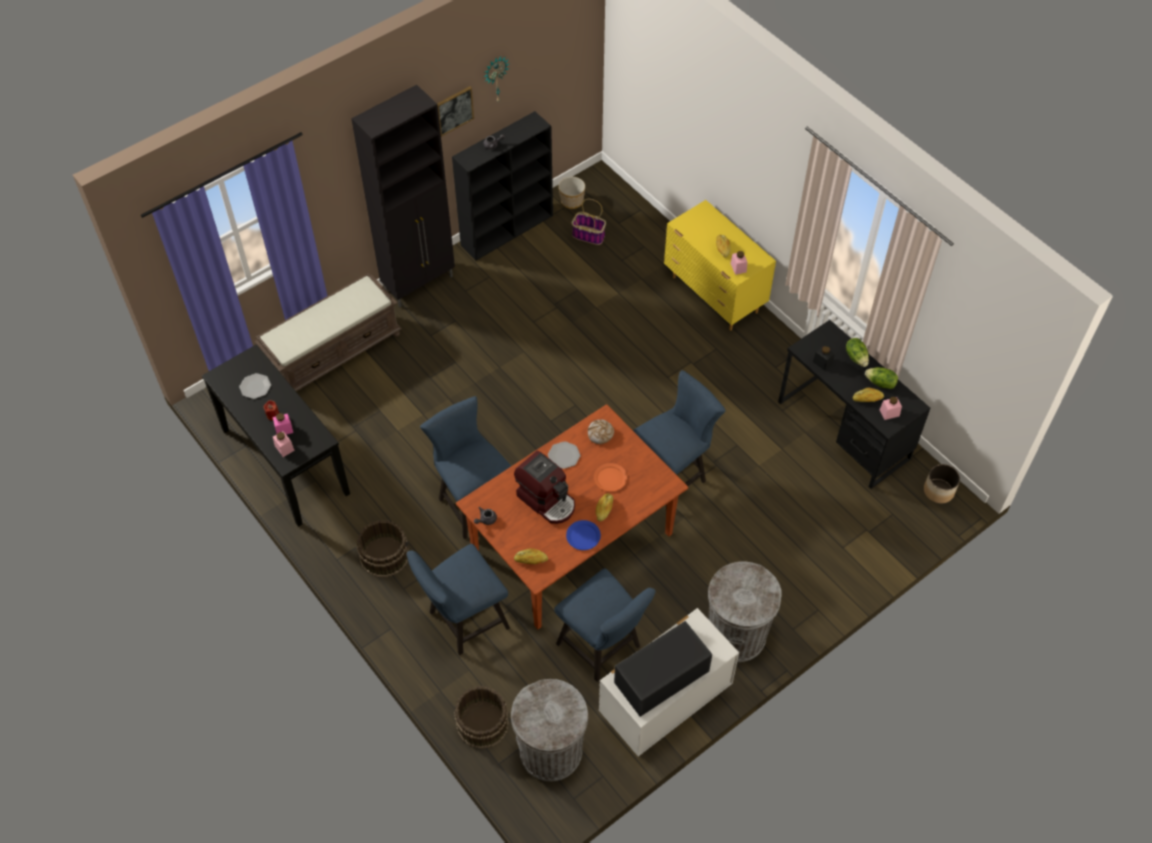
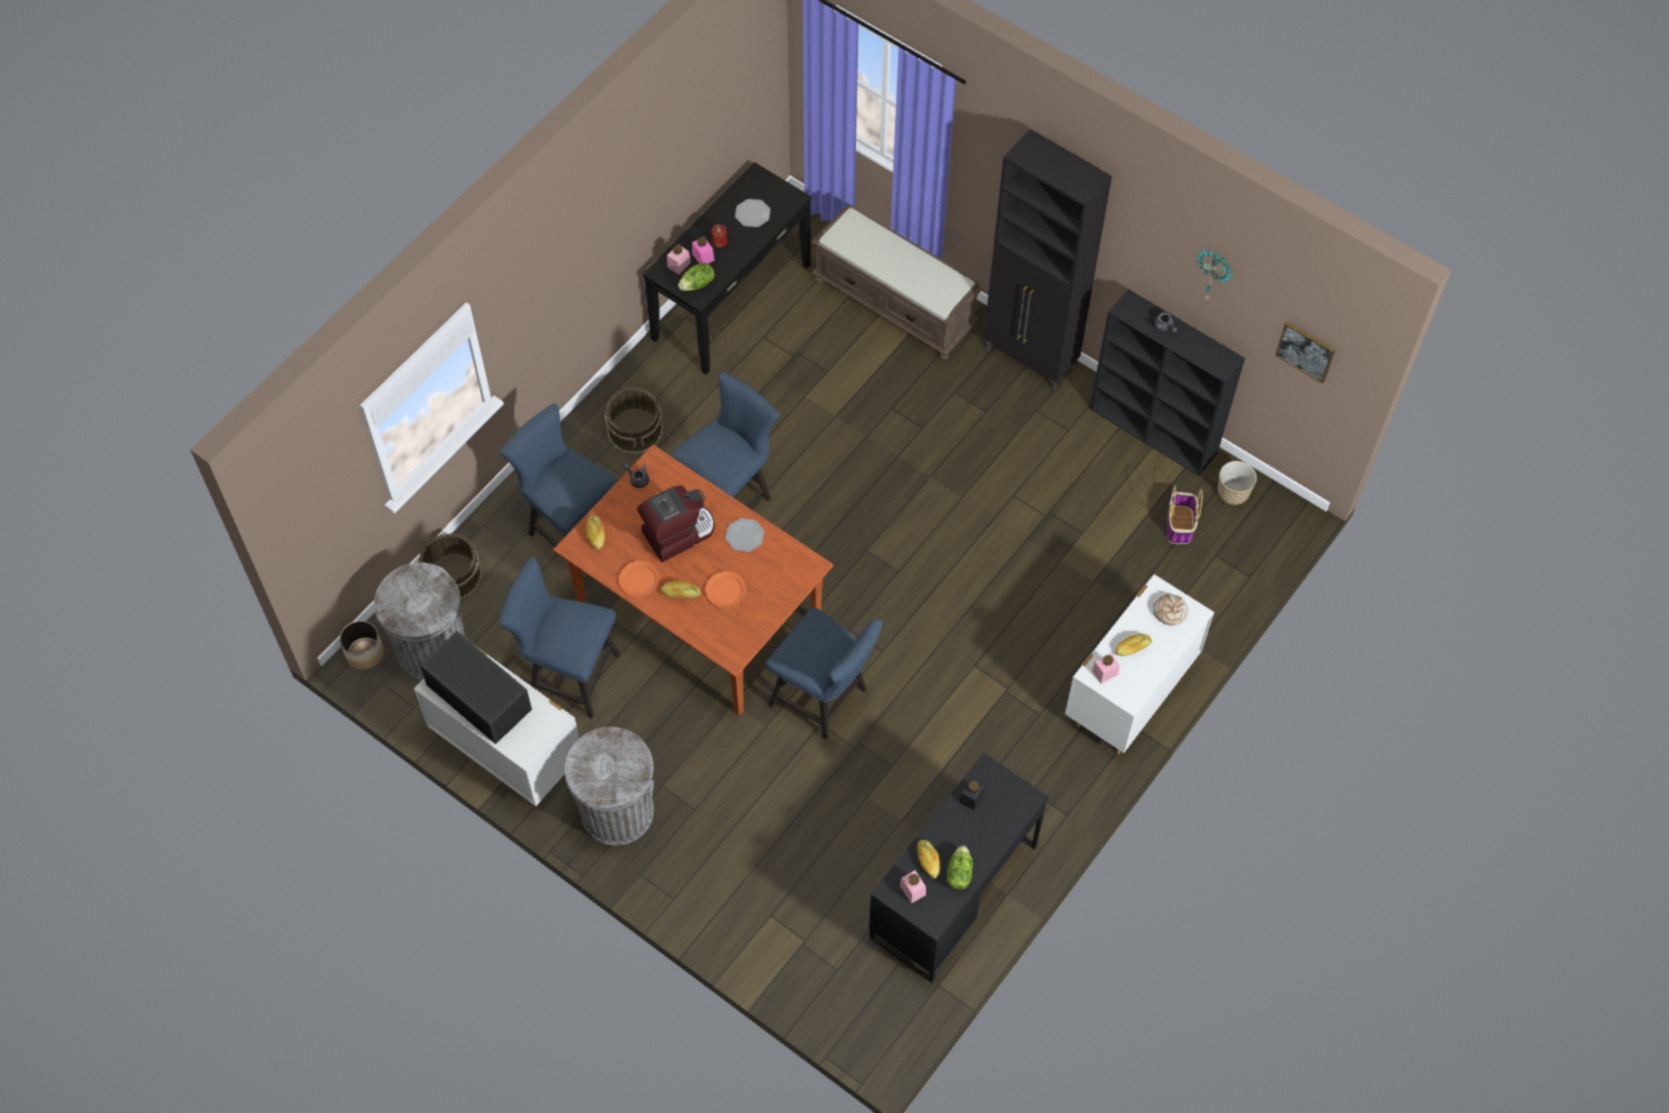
camera: 75 degrees right, 5 degrees up
(454, 110) = (1152, 250): picture -> picture (1305, 351)
(547, 500) = (678, 533): coffee machine -> coffee machine turned 150 degrees counterclockwise
(583, 536) = (639, 579): blue plate -> orange plate
(600, 434) = (786, 566): bread -> bread (1169, 612)
(603, 648) = (568, 674): blue chair -> blue chair turned 75 degrees clockwise
(714, 296) = (1129, 696): yellow dresser -> white dresser
(856, 357) = (993, 838): lettuce -> lettuce (697, 284)
(939, 491) = (889, 1024): planter -> planter (364, 653)

